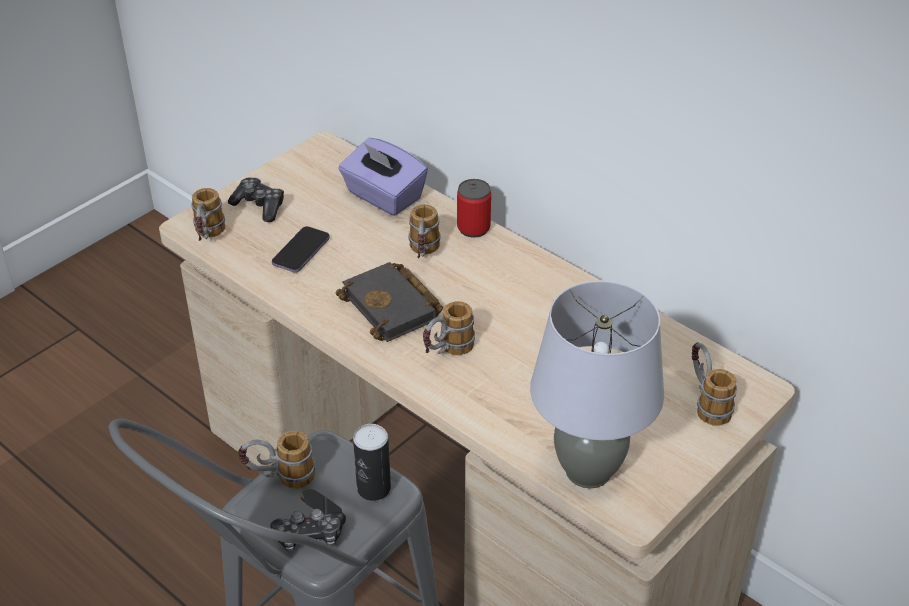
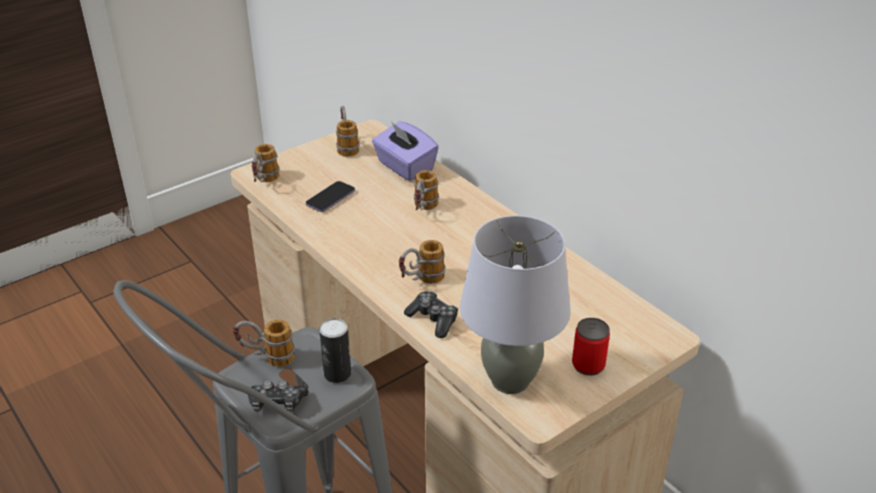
camera: 10 degrees right, 5 degrees down
(259, 206) = (309, 164): game controller -> game controller (433, 320)
(394, 308) = (389, 244): black book -> none
(473, 228) = (468, 195): can -> can (588, 365)
(705, 402) = (621, 341): mug -> mug (346, 146)

